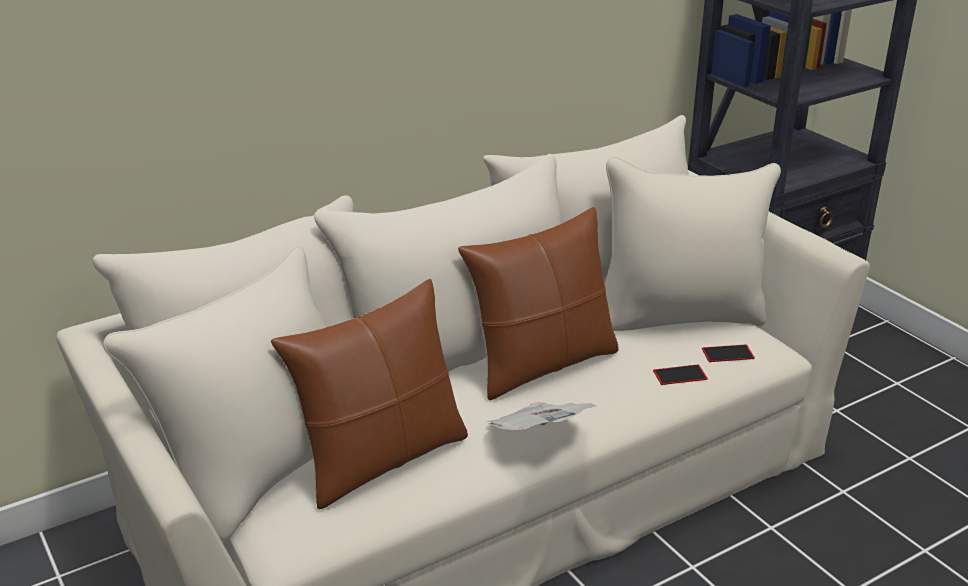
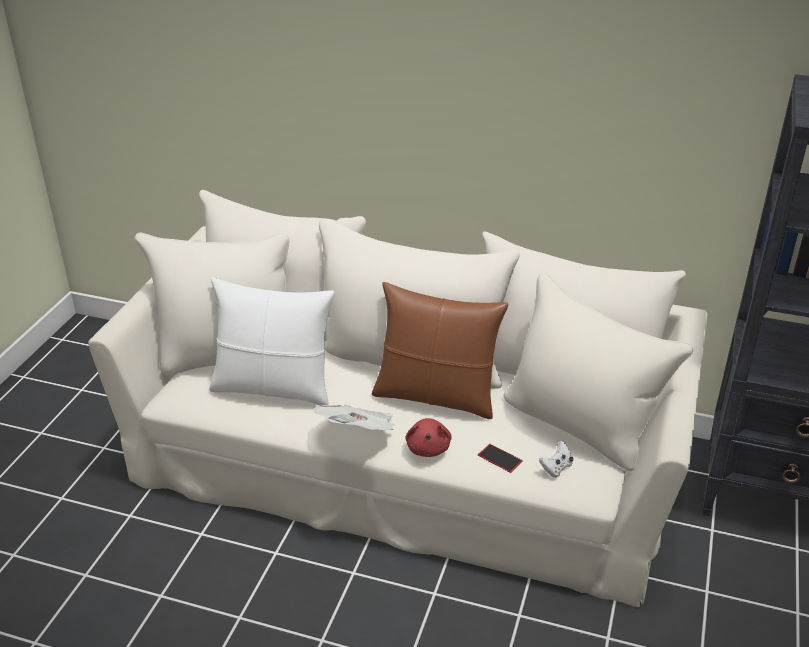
camera: 50 degrees right, 5 degrees up
(381, 459) = (274, 388): brown pillow -> white pillow
(615, 406) = (428, 447): none -> red plush toy
(727, 353) = (556, 468): phone -> white game controller

